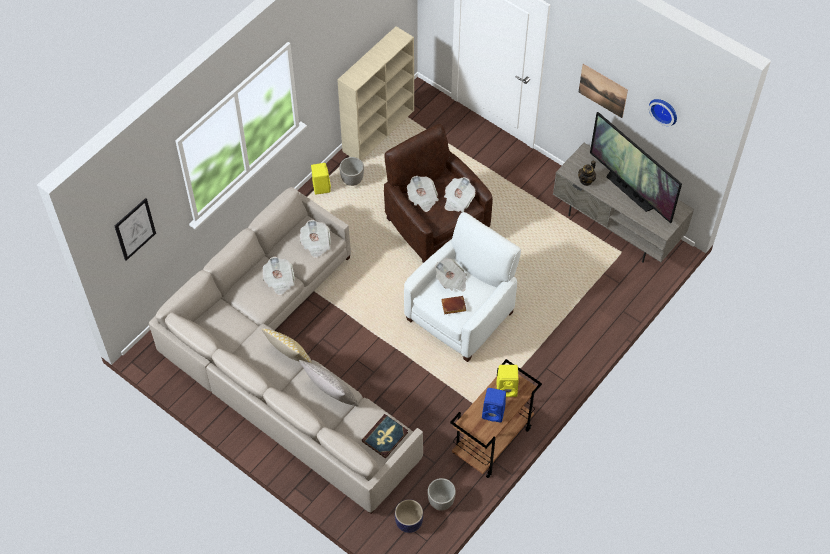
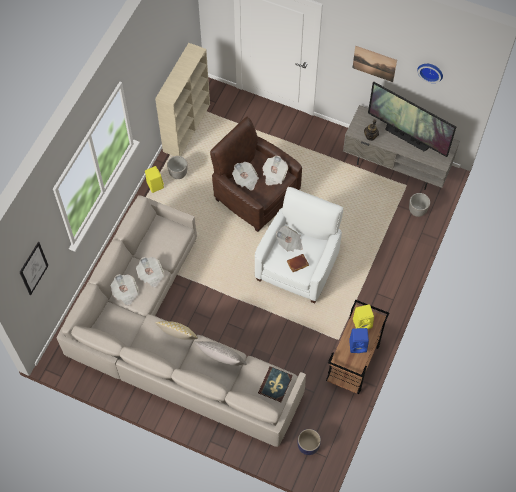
camera: 15 degrees left, 5 degrees up
(315, 244) = (171, 237): newspaper -> newspaper (125, 293)
(441, 502) = (328, 422): planter -> planter (417, 211)

